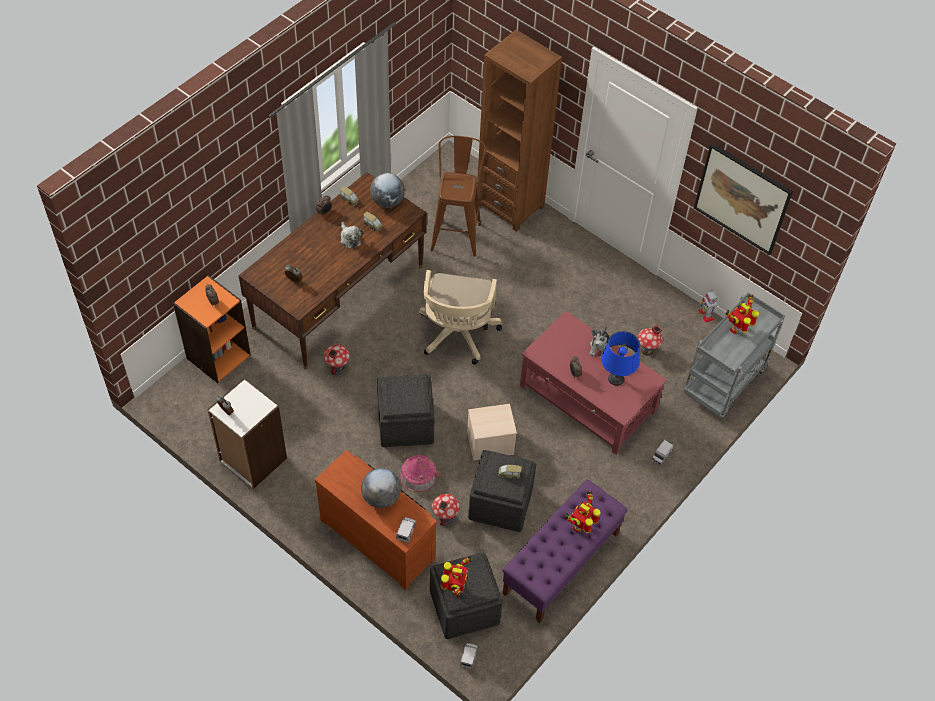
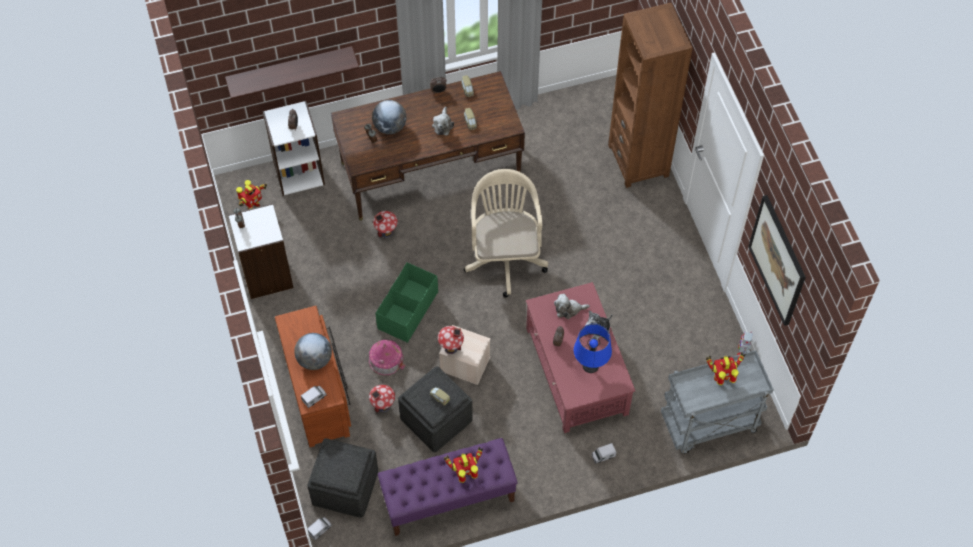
camera: 35 degrees right, 5 degrees up
(191, 244) = (290, 69): none -> shelf
(218, 356) = (298, 173): orange bookcase -> white bookcase
(387, 201) = (498, 107): globe -> globe (390, 127)
(406, 424) = (407, 310): grey ottoman -> green storage box
(455, 589) = (328, 467): toy robot -> toy robot (253, 206)
(457, 232) = (572, 162): brown stool -> none
(457, 336) = (505, 256): beige office chair -> beige office chair turned 135 degrees clockwise
(563, 342) = (569, 309): none -> plush toy
(647, 350) = (662, 356): toy house -> toy house (451, 348)

